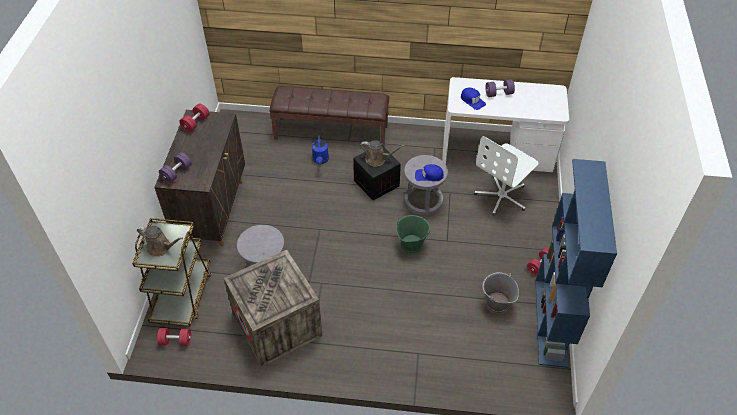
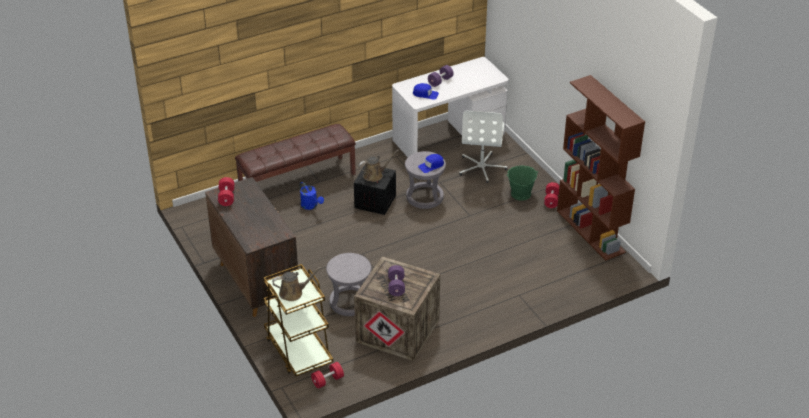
camera: 35 degrees left, 10 degrees down
(177, 173) = (254, 236): purple dumbbell -> purple dumbbell (396, 286)
(411, 245) = (445, 230): green bucket -> green bucket (520, 194)
(496, 304) = (544, 238): grey bucket -> none
(551, 322) = (591, 231): blue bookcase -> brown bookcase

